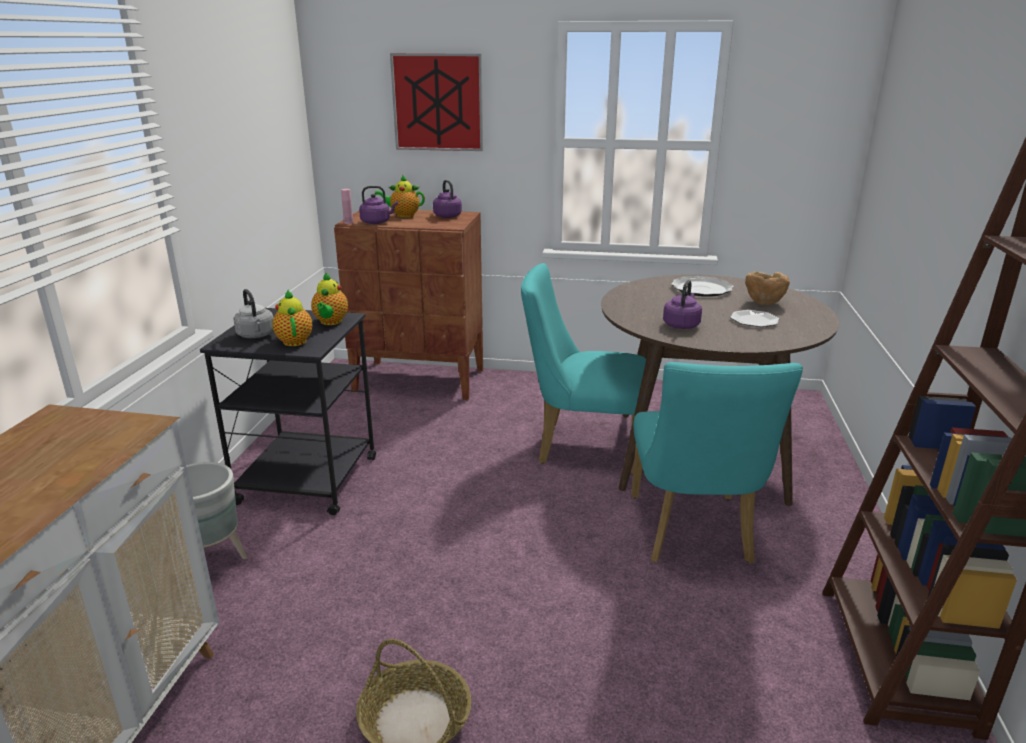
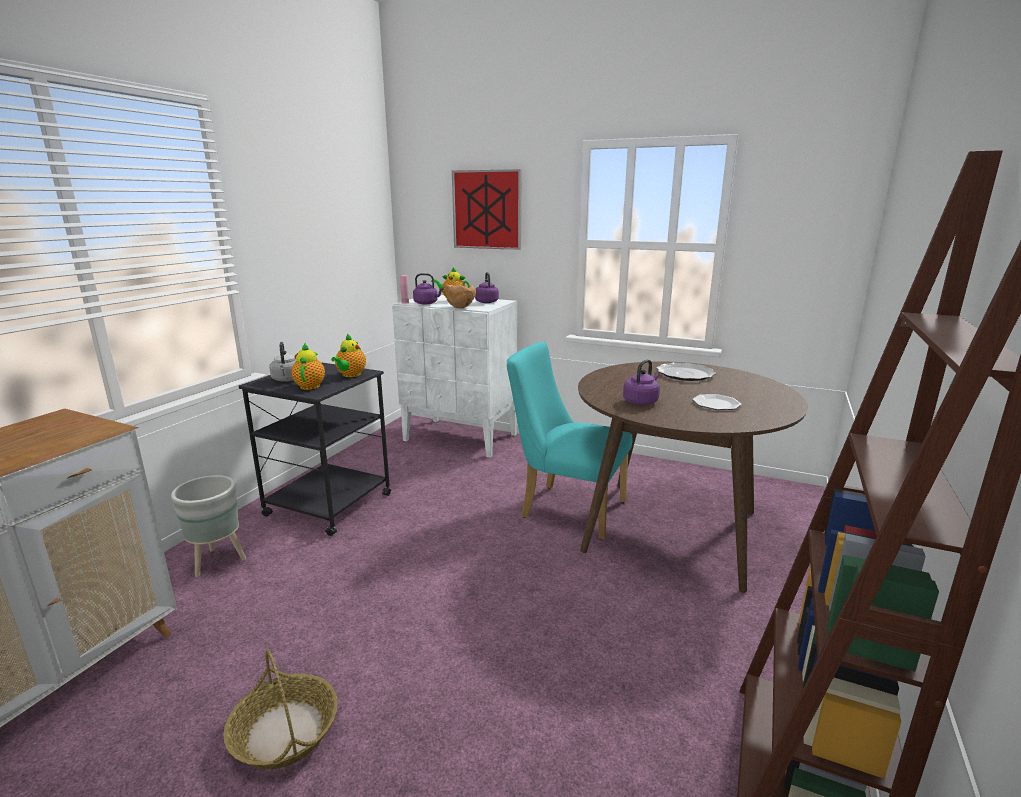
camera: 15 degrees right, 5 degrees down
(419, 381) = (460, 438): brown dresser -> white dresser
(692, 535) = (630, 605): turquoise chair -> none
(763, 303) = (737, 390): brown bowl -> brown bowl (460, 307)

